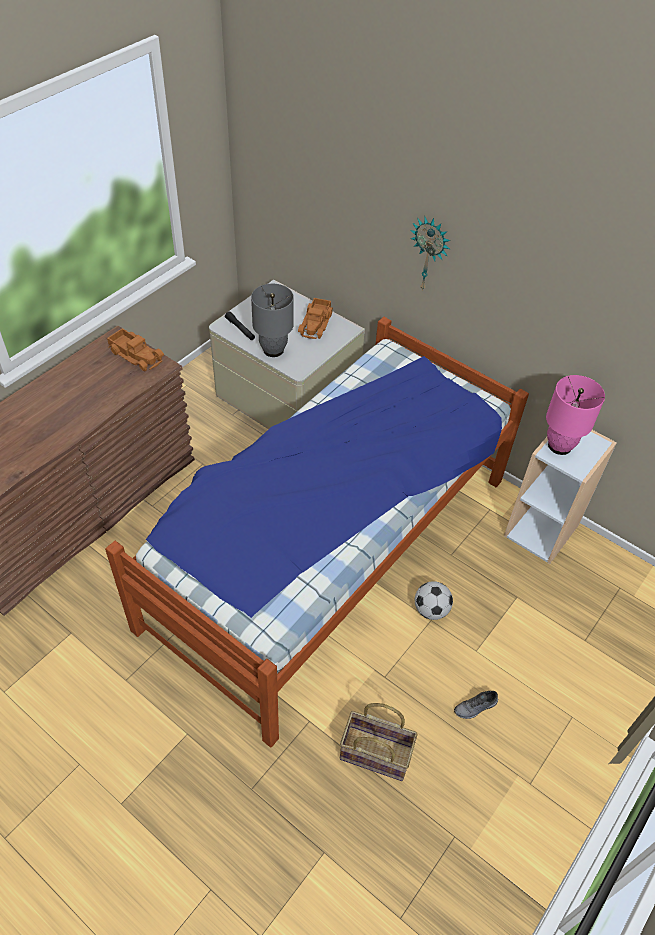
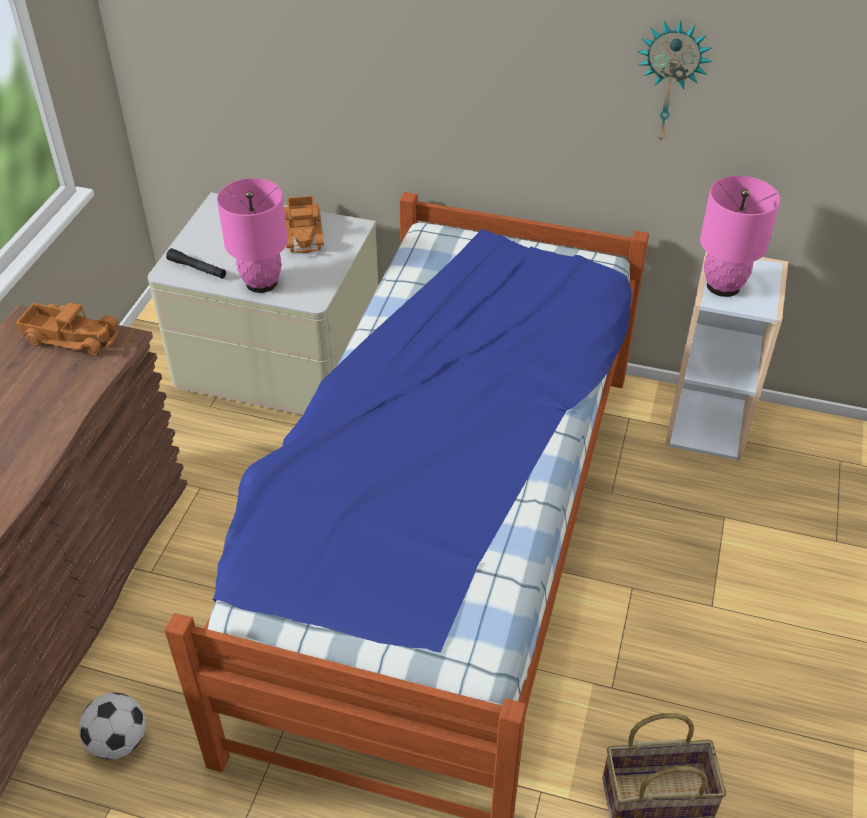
camera: 20 degrees left, 5 degrees down
(273, 350) = (261, 282): grey table lamp -> pink table lamp
(429, 254) = (462, 75): wall clock -> wall clock (670, 81)
(431, 610) = (624, 574): football -> football (118, 741)
(475, 707) = (752, 681): grey shoe -> none

